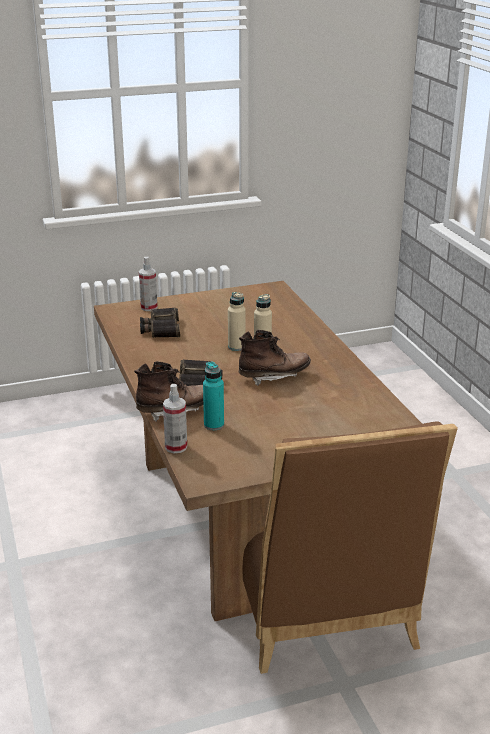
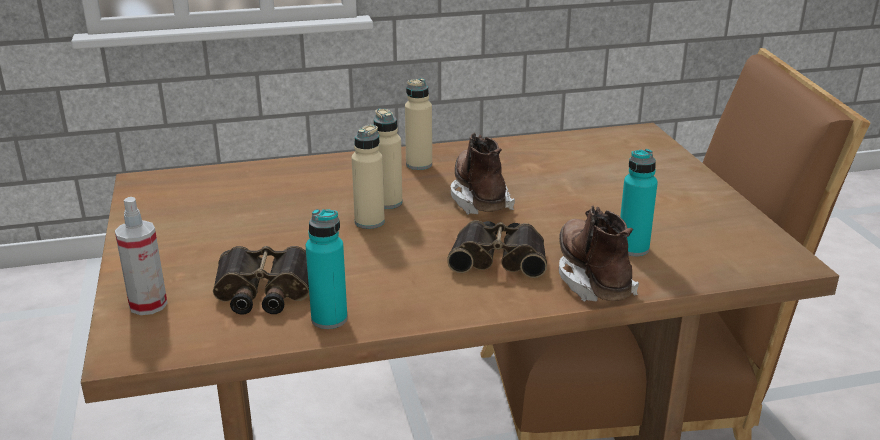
camera: 85 degrees left, 0 degrees up
(136, 345) = (329, 319): none -> turquoise bottle
(176, 447) = (706, 280): spray bottle -> none
(321, 356) = (419, 164): none -> beige bottle

